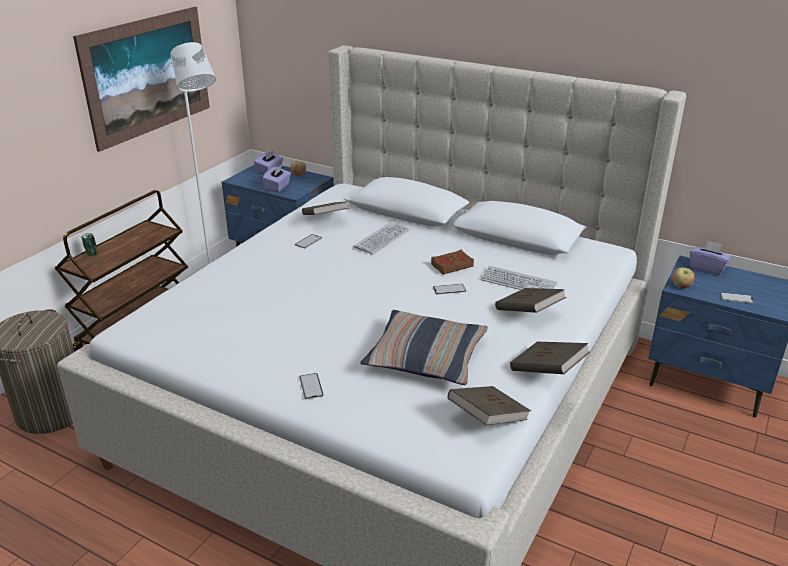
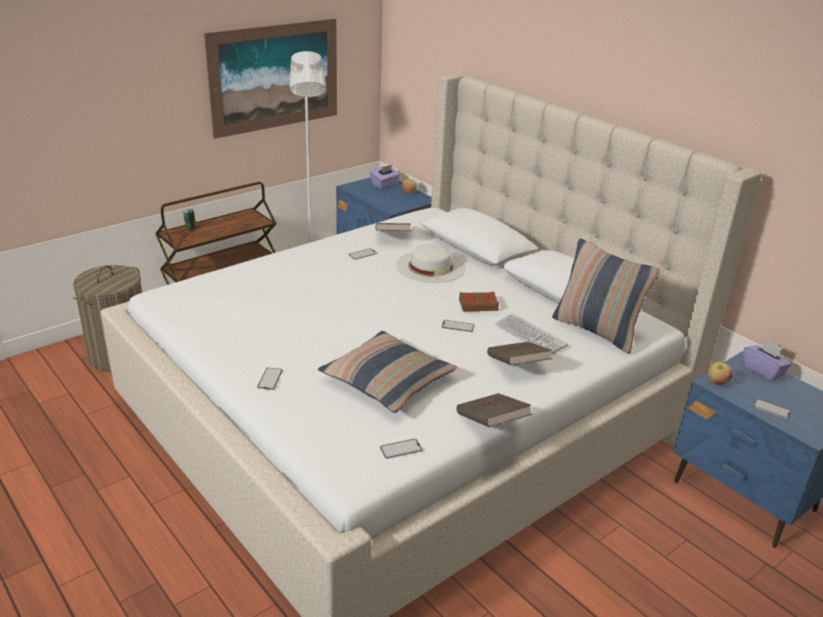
camera: 20 degrees right, 0 degrees up
(278, 187) = (381, 200): purple tissue box -> none
(382, 239) = (431, 266): keyboard -> white hat
(487, 418) = (401, 449): brown book -> phone
(568, 264) = (596, 330): none -> pillow

